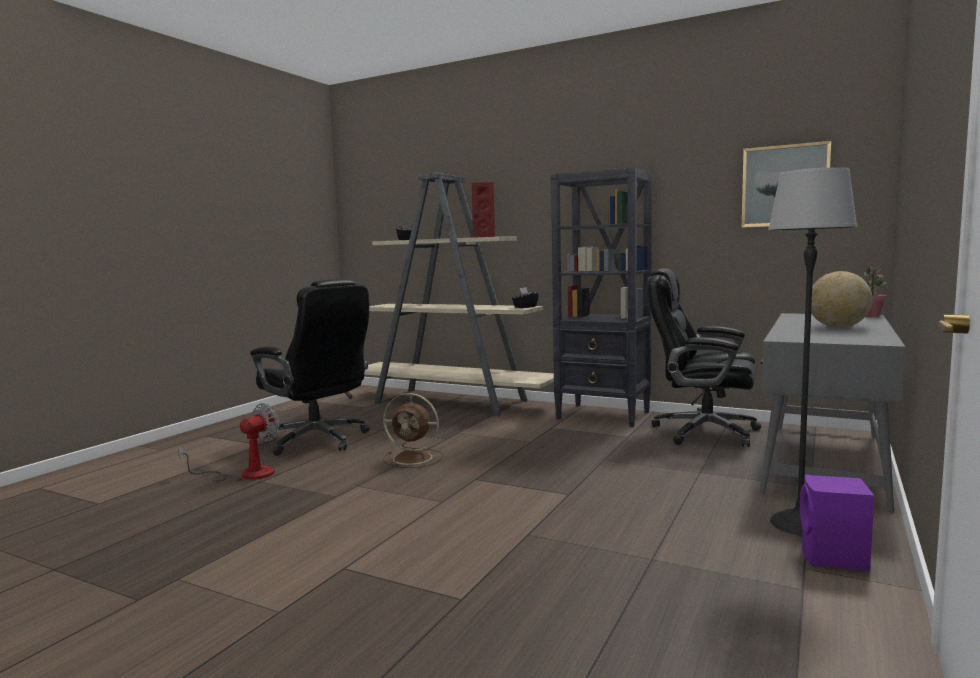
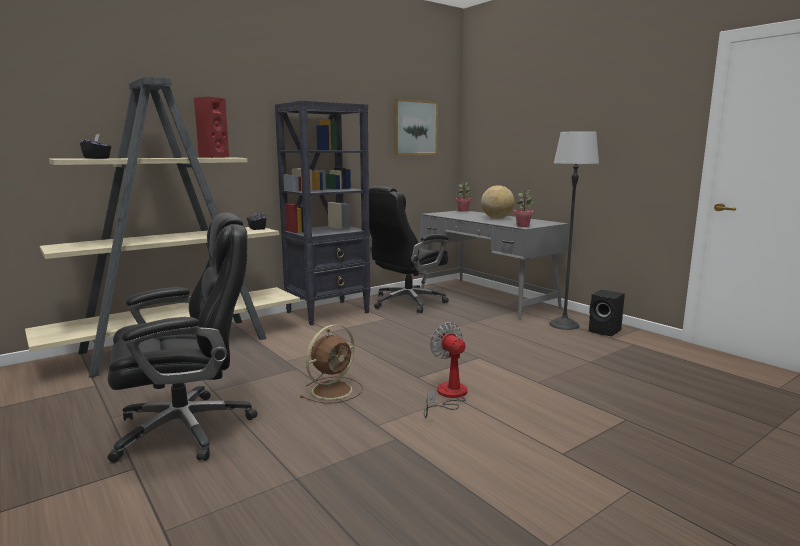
camera: 65 degrees left, 5 degrees up
(245, 474) = (254, 488): fan -> fan (448, 396)
(790, 338) = (523, 226): none -> potted plant
(833, 559) = (605, 331): purple speaker -> black speaker

